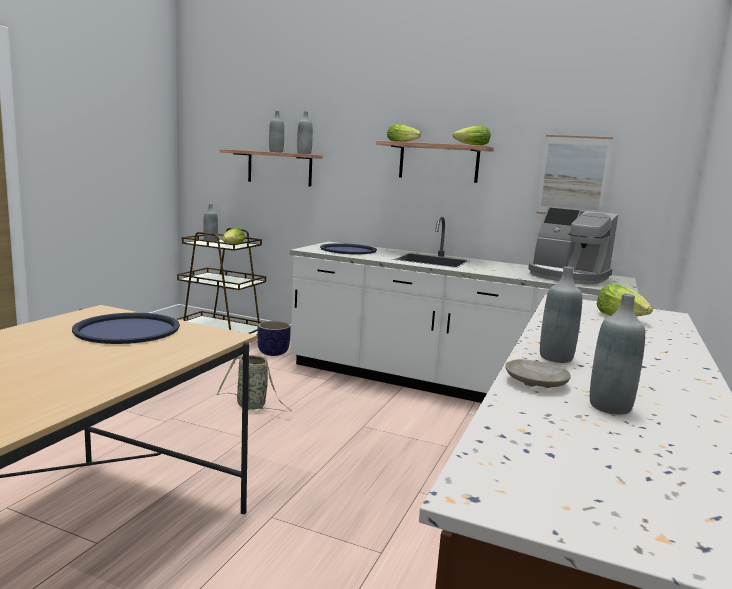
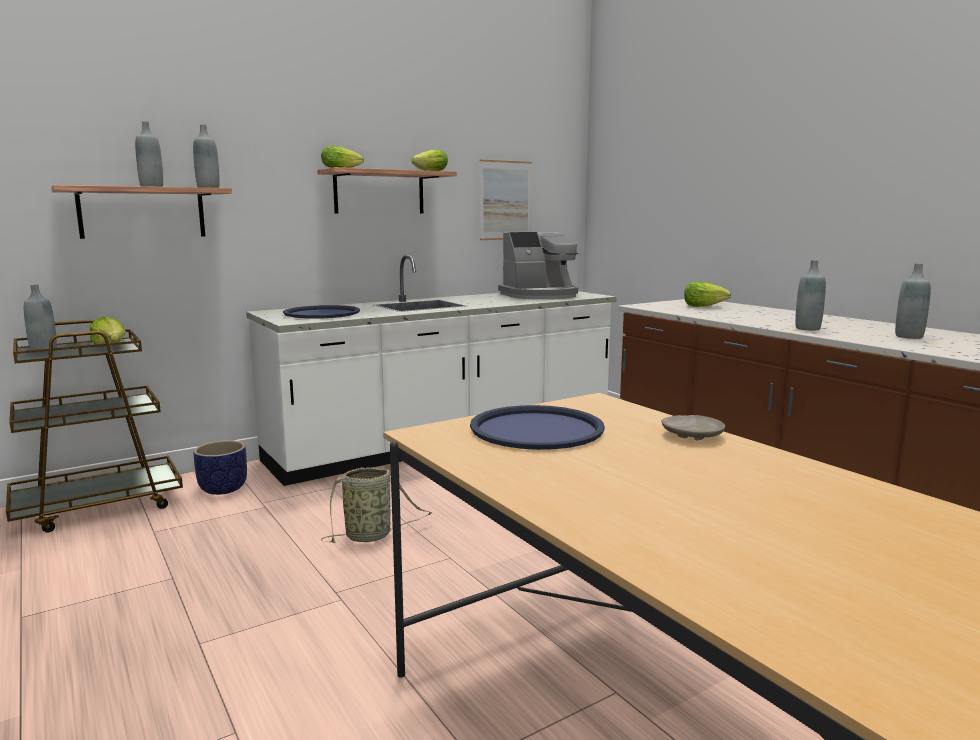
camera: 55 degrees left, 0 degrees up
(536, 383) = (864, 338): beige plate -> beige plate (692, 435)

